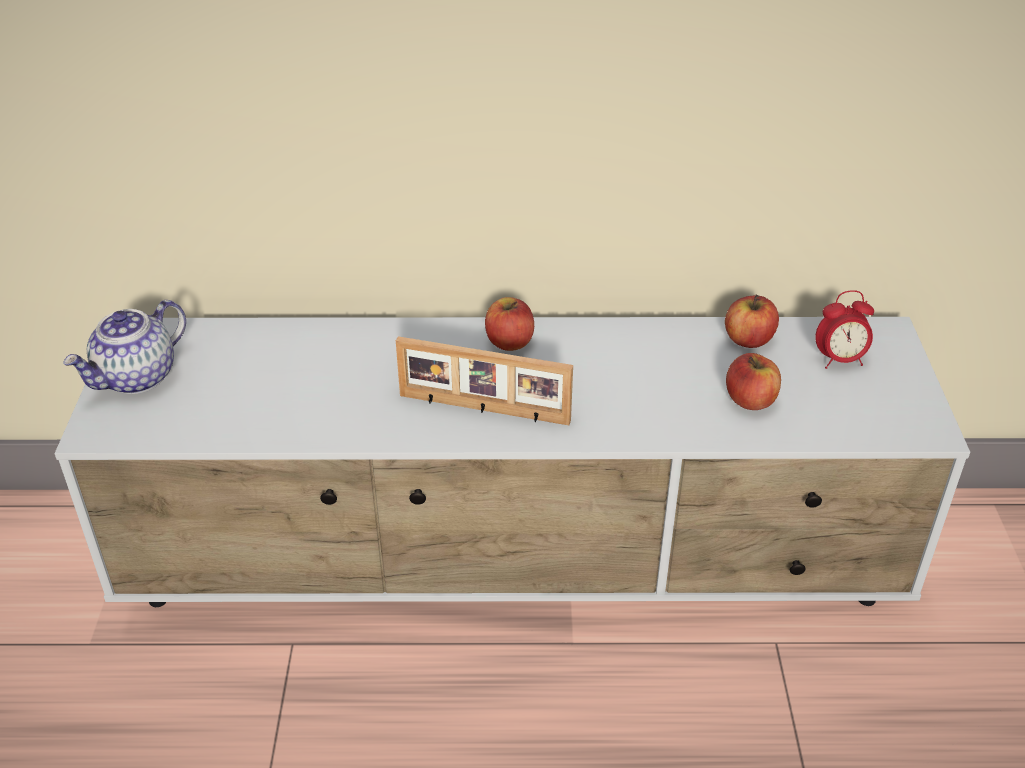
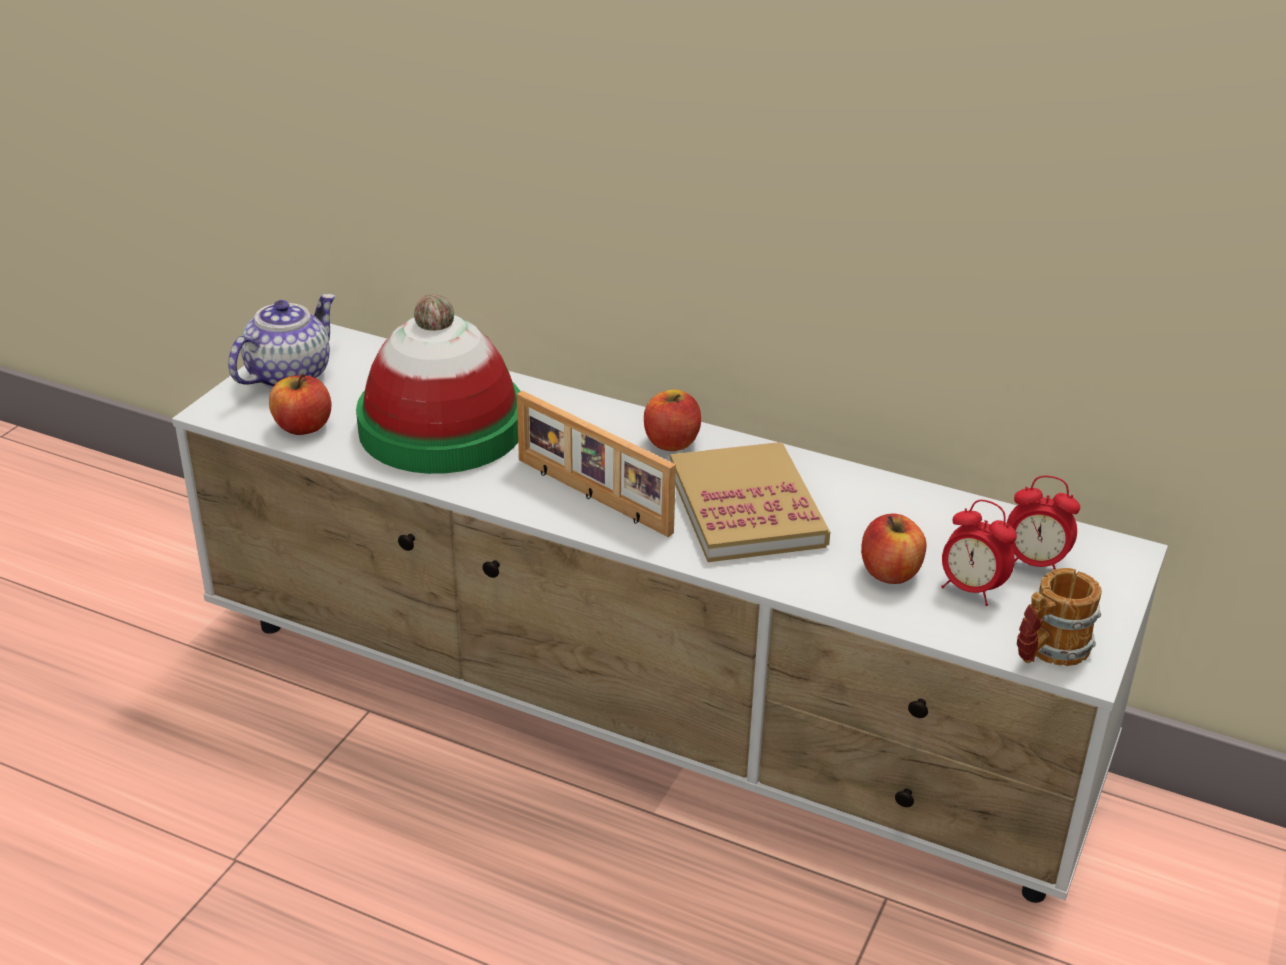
camera: 25 degrees right, 5 degrees down
(137, 378) = (288, 375): teapot -> teapot turned 150 degrees clockwise
(312, 386) = (441, 427): none -> hat
(608, 380) = (746, 508): none -> book
(748, 340) = (942, 513): apple -> apple (303, 427)
(814, 395) = (971, 590): none -> alarm clock
(900, 427) = (1048, 651): none -> mug

